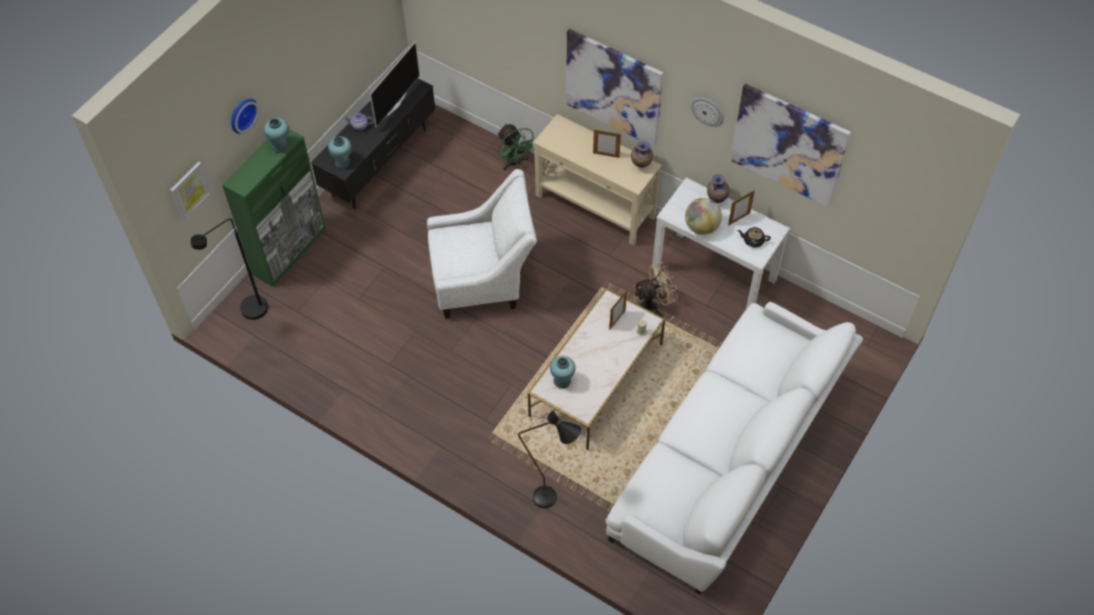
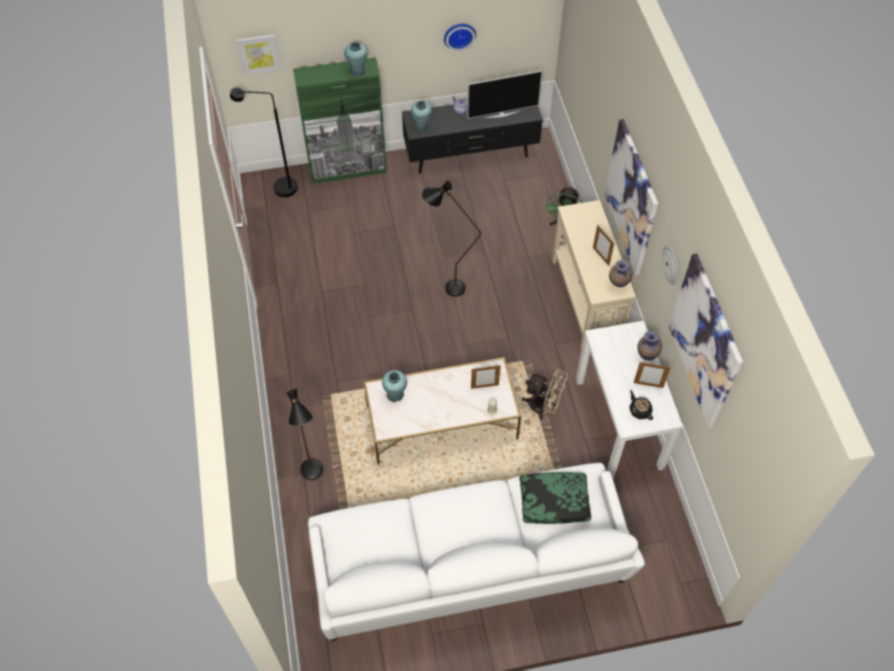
camera: 45 degrees right, 0 degrees up
(241, 114) = (334, 22): wall clock -> wall clock (459, 35)
(483, 279) = (447, 287): white armchair -> black floor lamp
(701, 227) = (610, 366): globe -> none
(756, 354) = (553, 501): none -> pillow

